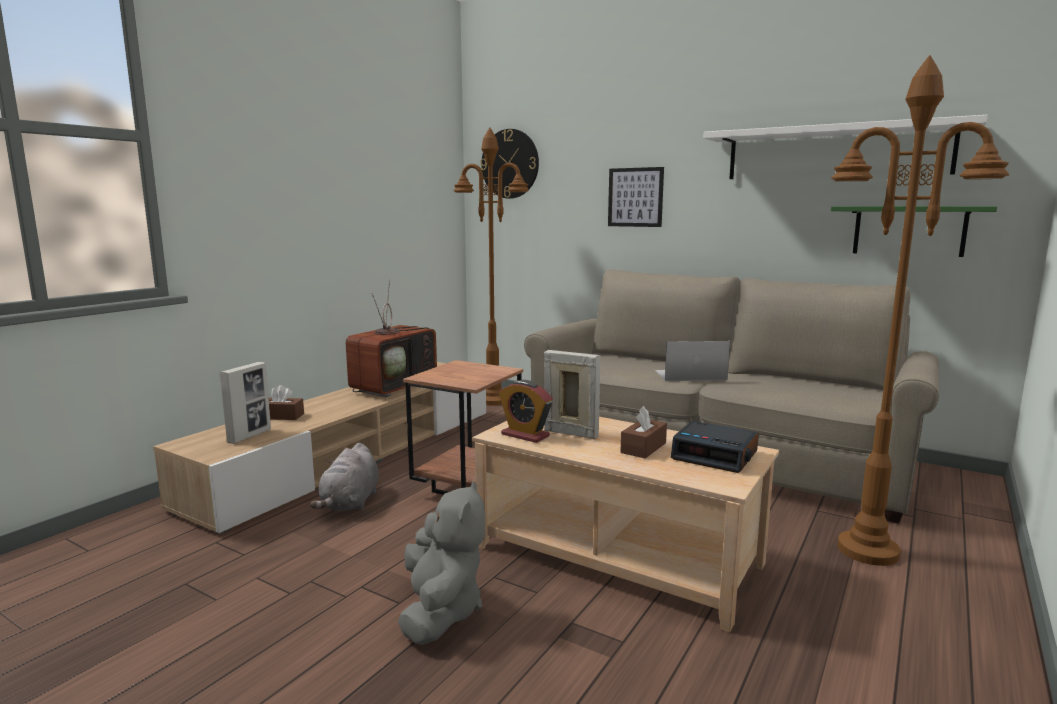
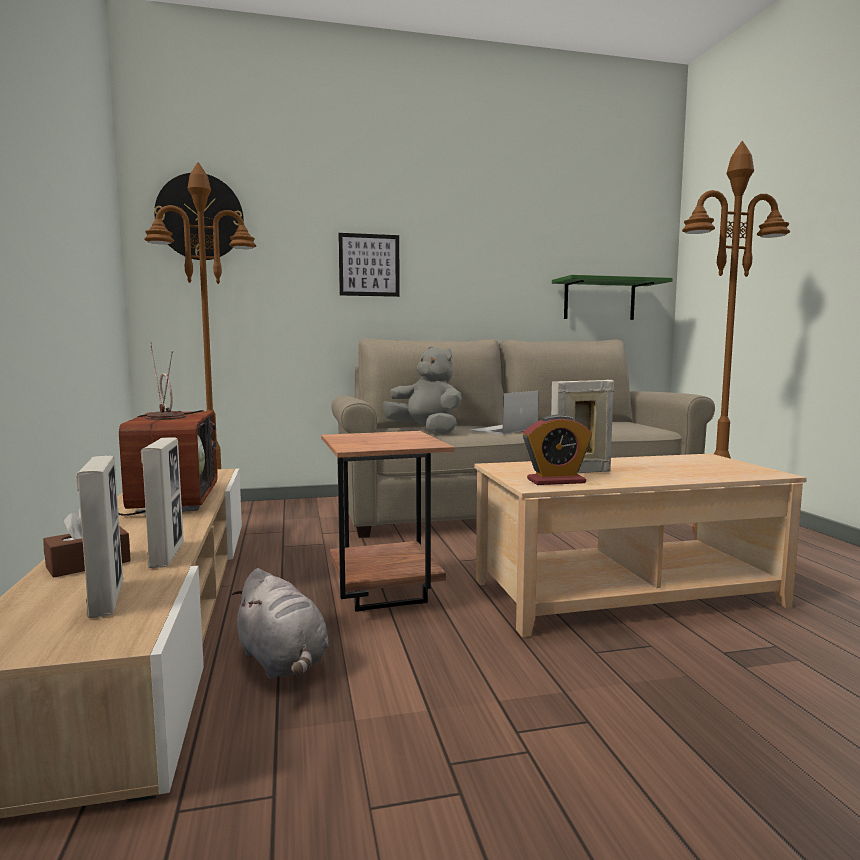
camera: 45 degrees left, 5 degrees down
(313, 421) = (167, 555): none -> picture frame
(440, 612) = (637, 704): grey plush toy -> grey plush toy (426, 431)
(643, 448) = (655, 468): brown tissue box -> none
(715, 455) = (702, 462): alarm clock -> none
(835, 153) = (546, 235): white shelf -> none

